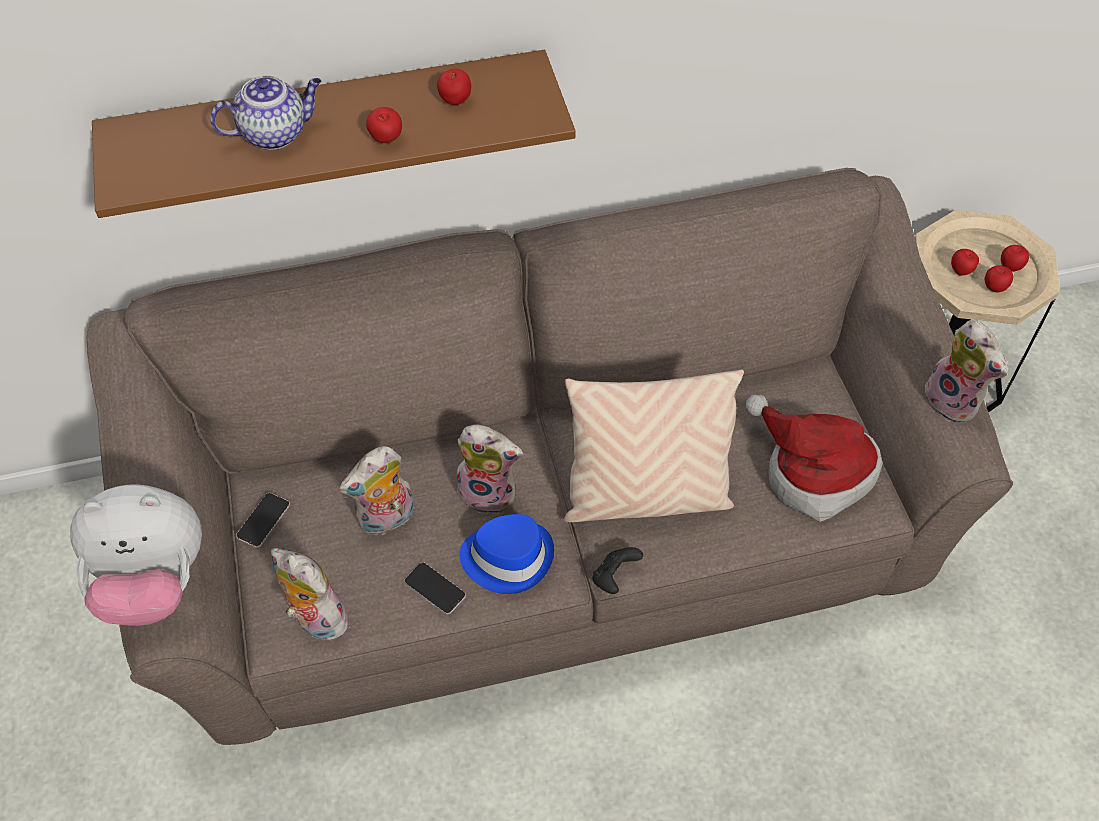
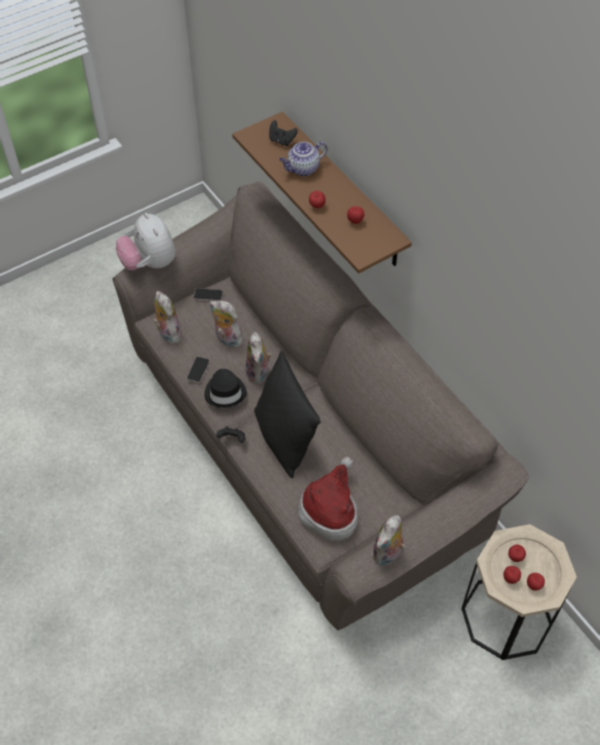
camera: 70 degrees right, 0 degrees up
(175, 141) = (281, 140): none -> black game controller
(275, 133) = (303, 169): teapot -> teapot turned 105 degrees clockwise
(315, 619) = (167, 332): plush toy -> plush toy turned 45 degrees counterclockwise
(508, 556) = (225, 392): blue hat -> black hat
(646, 496) = (283, 439): beige pillow -> black pillow

